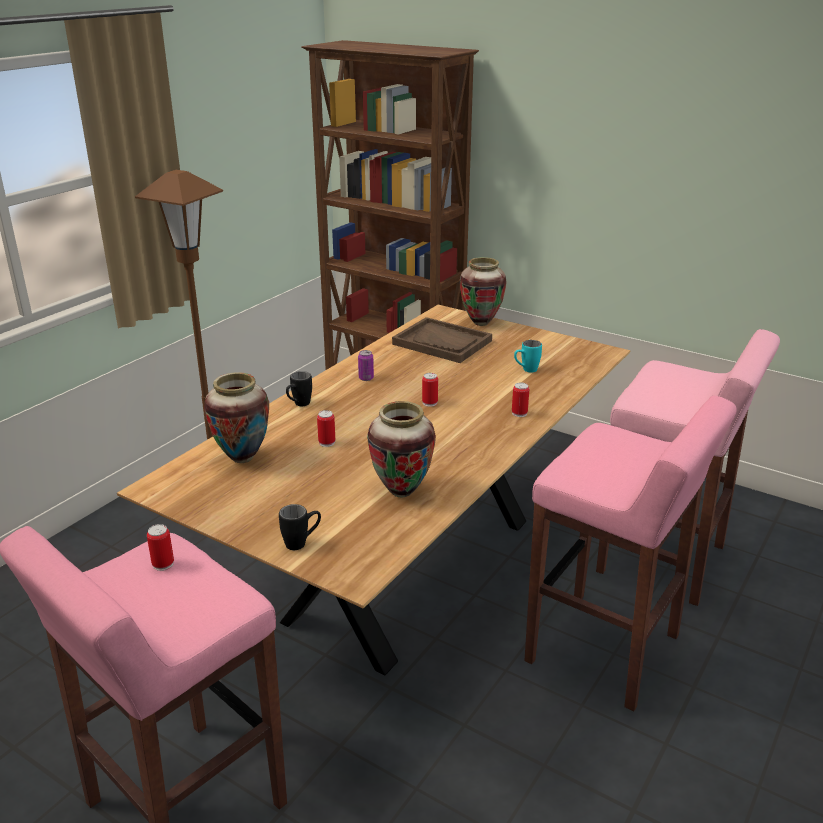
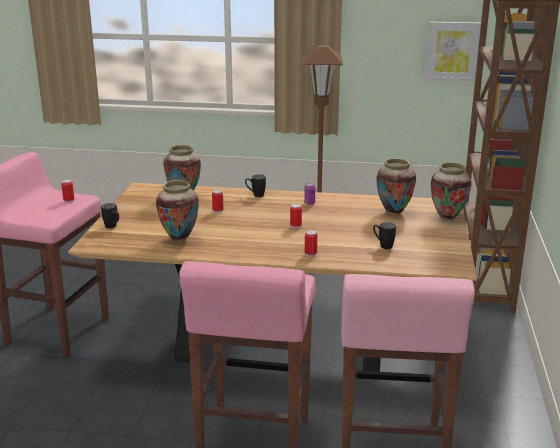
camera: 65 degrees right, 5 degrees down
(271, 143) = (452, 51): none -> picture
(442, 342) = (393, 213): brown tray -> vase
(526, 370) = (383, 245): turquoise mug -> black mug

